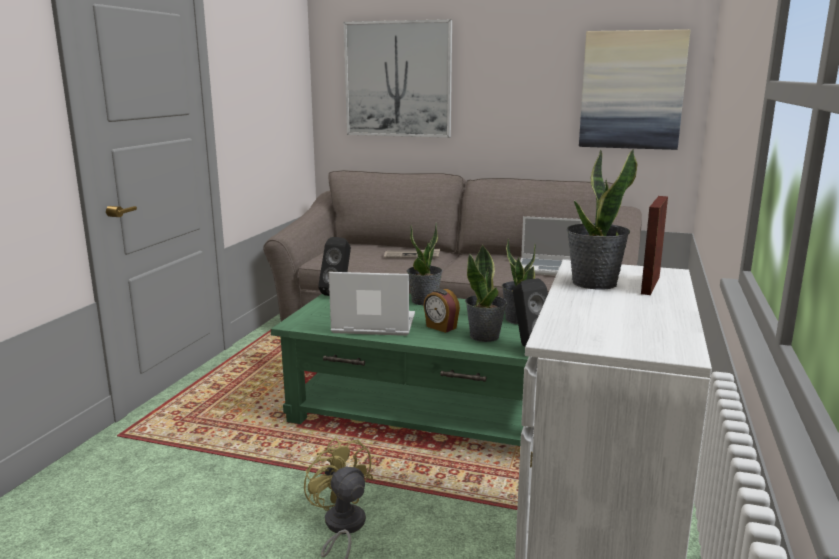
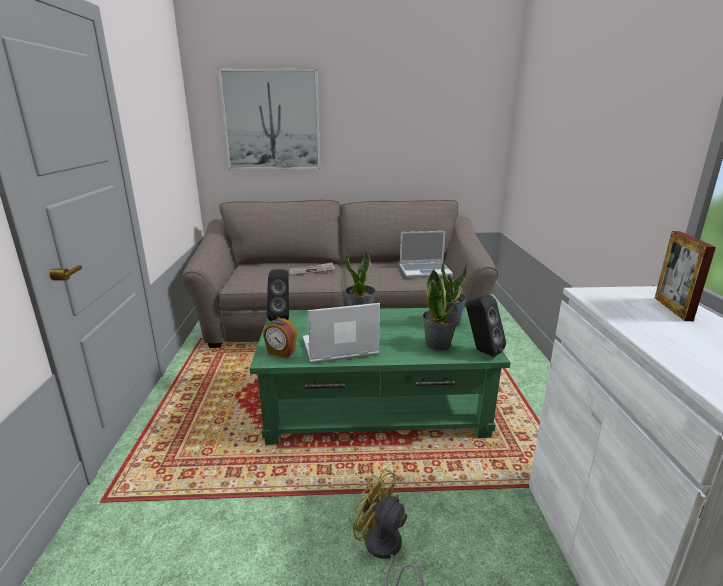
camera: 20 degrees left, 5 degrees up
(440, 327) = (396, 341): alarm clock -> alarm clock (281, 352)
(594, 283) = (632, 313): potted plant -> none
(632, 90) = (460, 128): picture -> none

